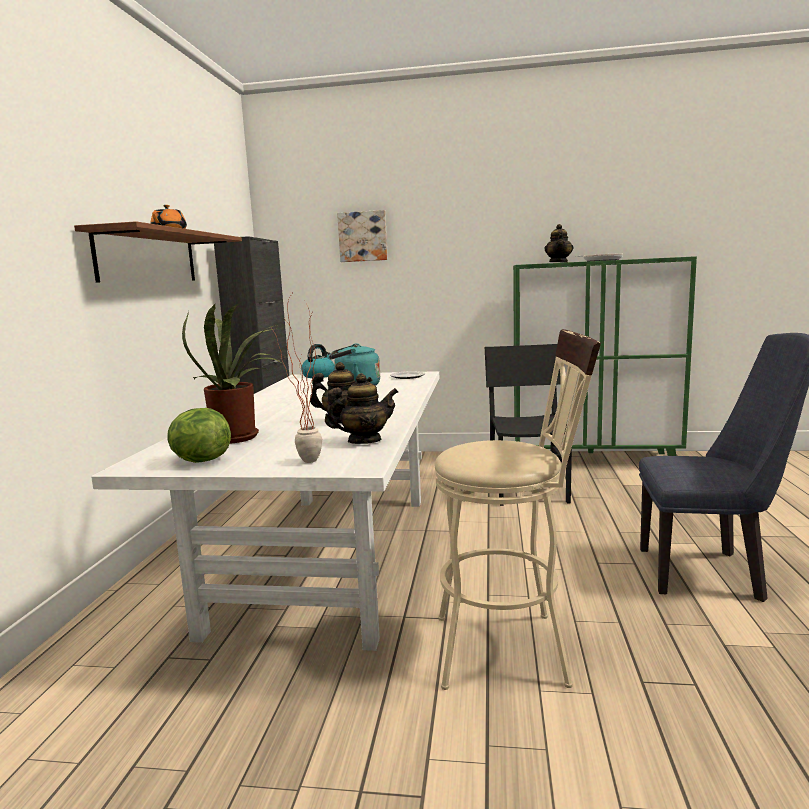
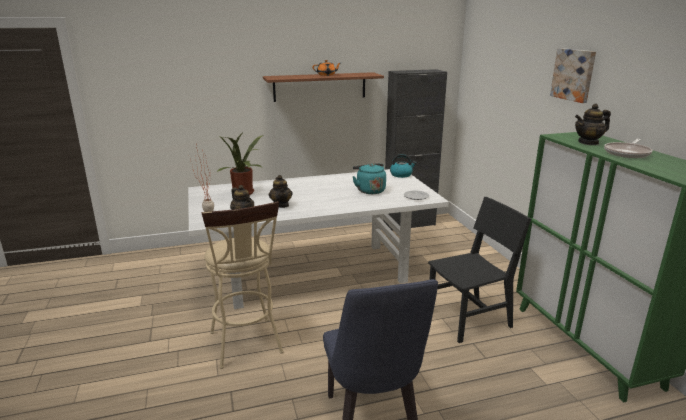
camera: 65 degrees right, 10 degrees up
(200, 461) = (207, 196): lettuce -> none
(363, 236) = (506, 75): picture -> picture (574, 74)

